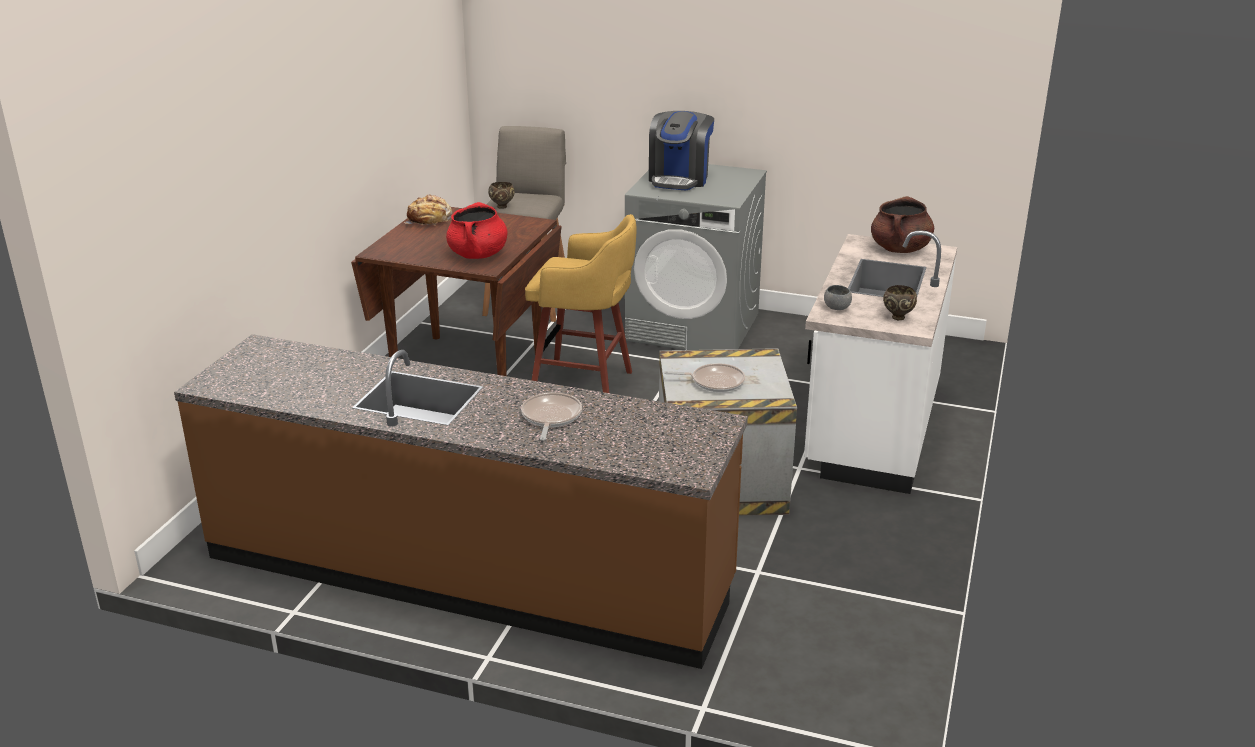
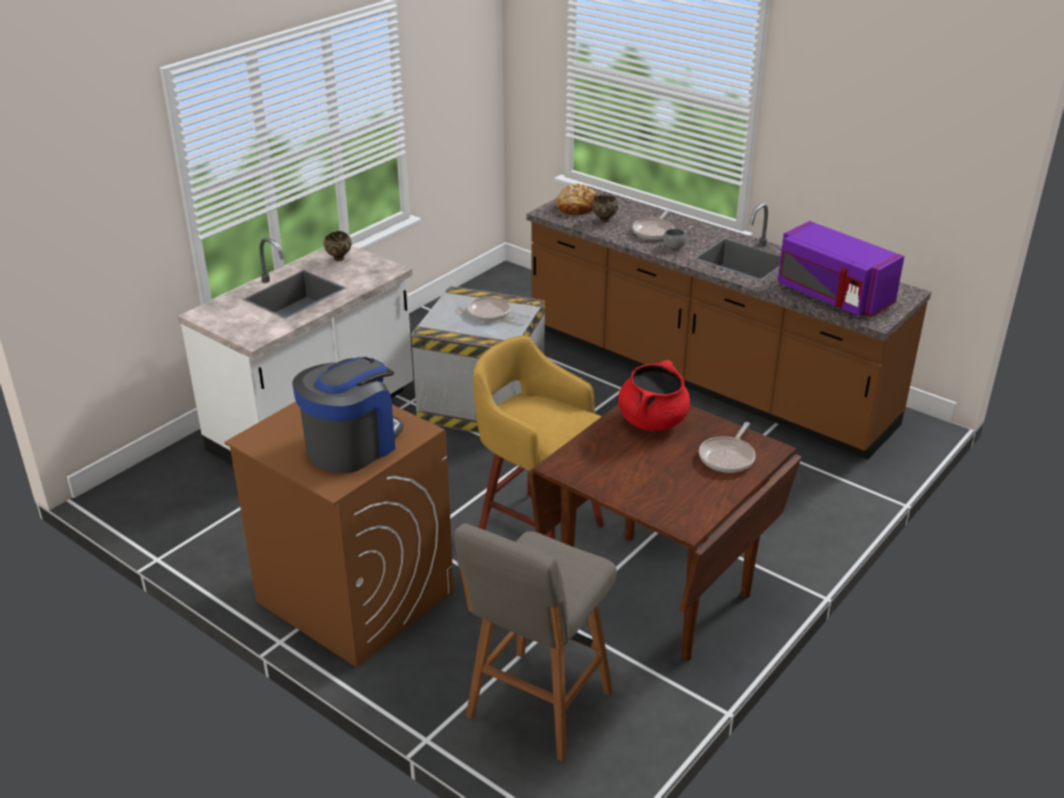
camera: 160 degrees left, 5 degrees up
(304, 365) = (831, 296): none -> purple microwave
(410, 243) = (728, 457): none -> frying pan
(429, 220) = (697, 500): bread -> bread (576, 207)
(502, 206) = (580, 557): brown bowl -> brown bowl (604, 220)
(694, 327) = (354, 596): grey washing machine -> brown washing machine
(836, 308) = (374, 274): grey bowl -> grey bowl (674, 247)
(900, 249) = (233, 322): brown cooking pot -> none

